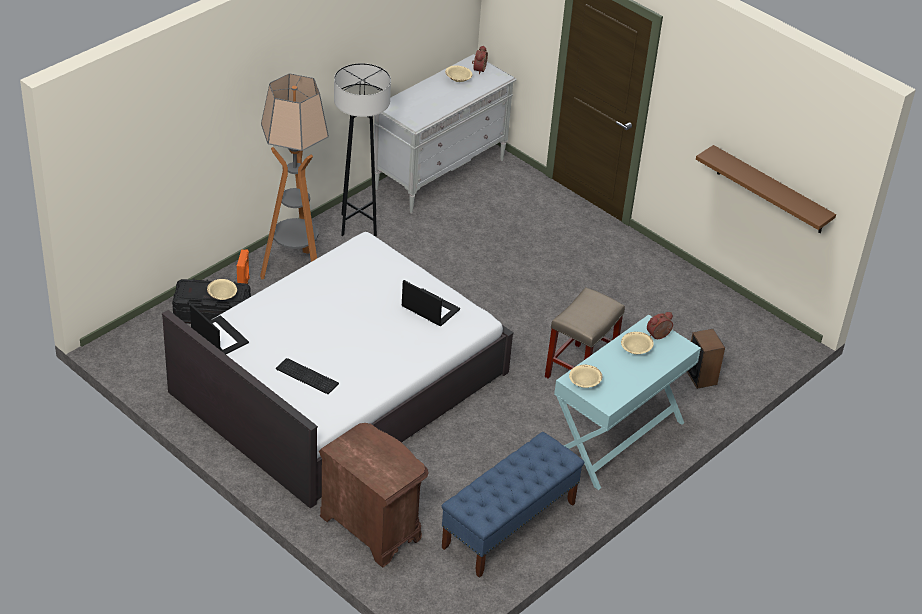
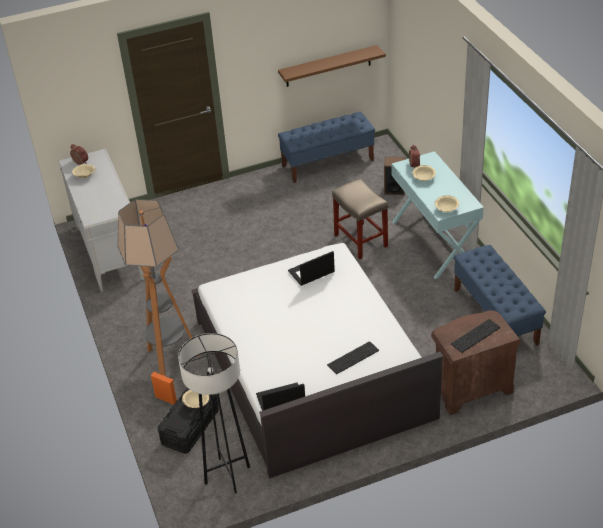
camera: 60 degrees left, 0 degrees up
(358, 225) = (137, 311): grey floor lamp -> grey floor lamp (227, 475)
(370, 460) = (475, 336): none -> keyboard
(715, 302) = (328, 163): none -> blue bench

